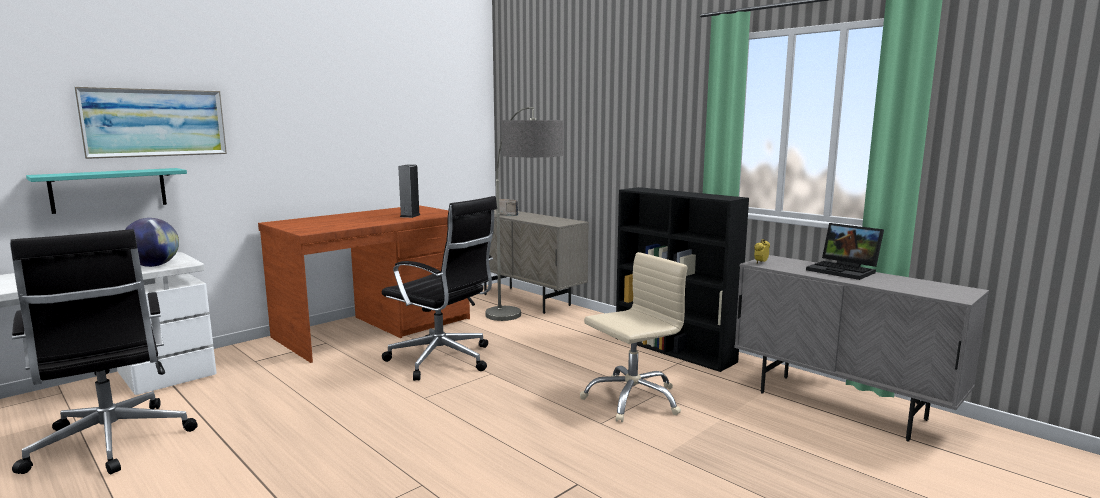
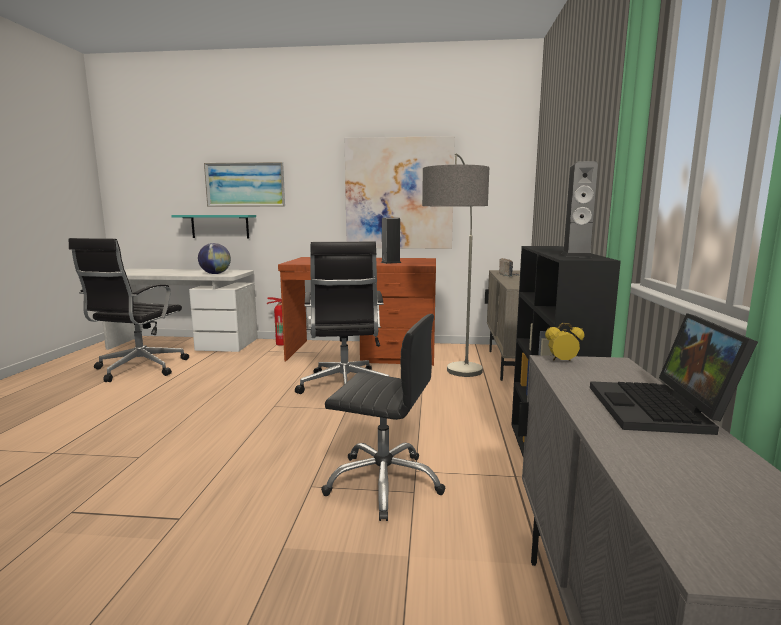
camera: 50 degrees right, 0 degrees up
(245, 349) = (280, 343): none -> fire extinguisher
(373, 134) = (399, 194): none -> picture
(632, 399) = (384, 483): beige office chair -> black office chair
(710, 196) = (576, 255): none -> speaker

